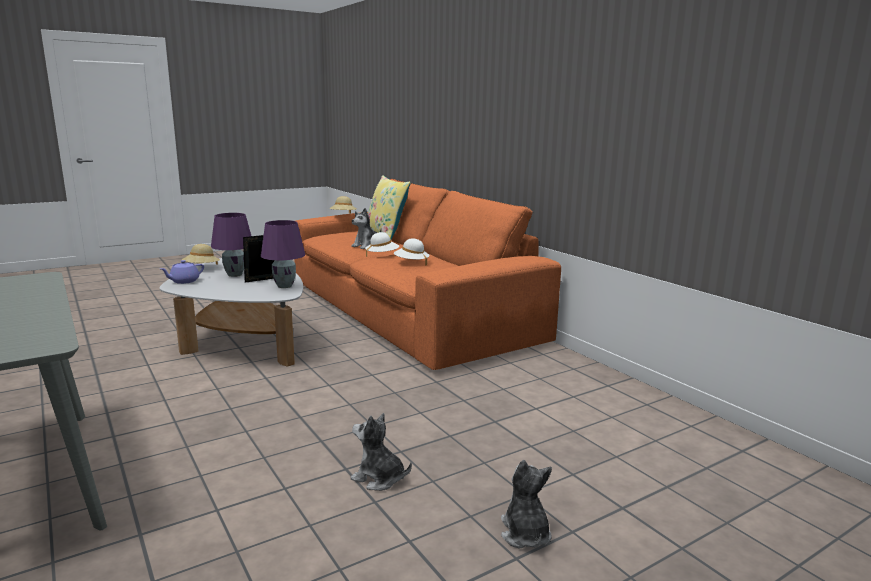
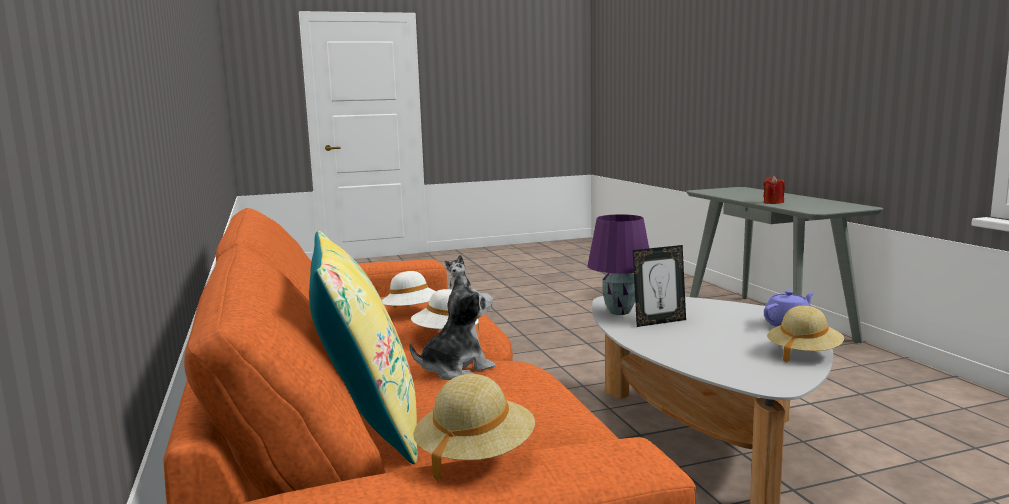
camera: 165 degrees left, 5 degrees down
(39, 296) = (773, 202): none -> red candle
(235, 275) = (718, 335): purple table lamp -> none
(379, 478) = (529, 312): plush toy -> none

